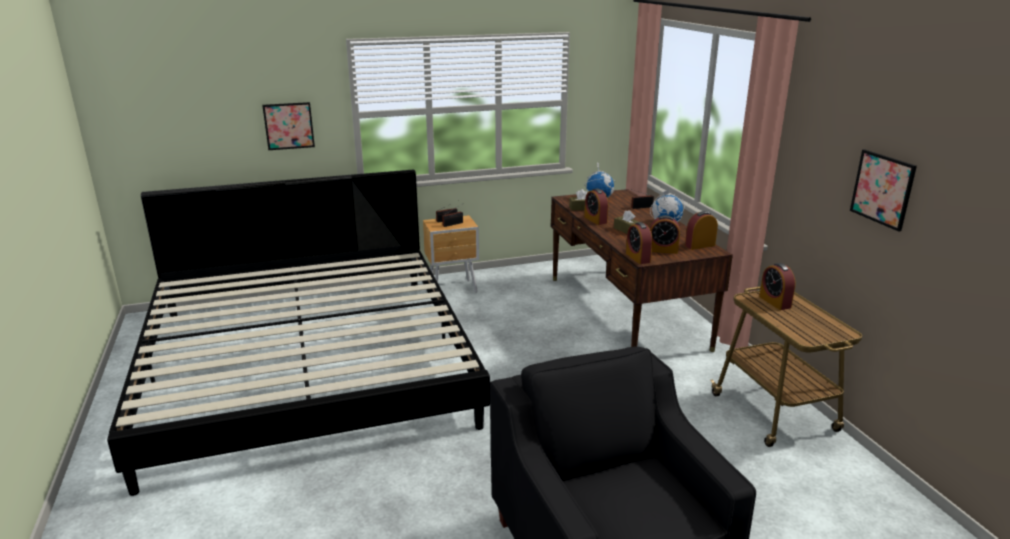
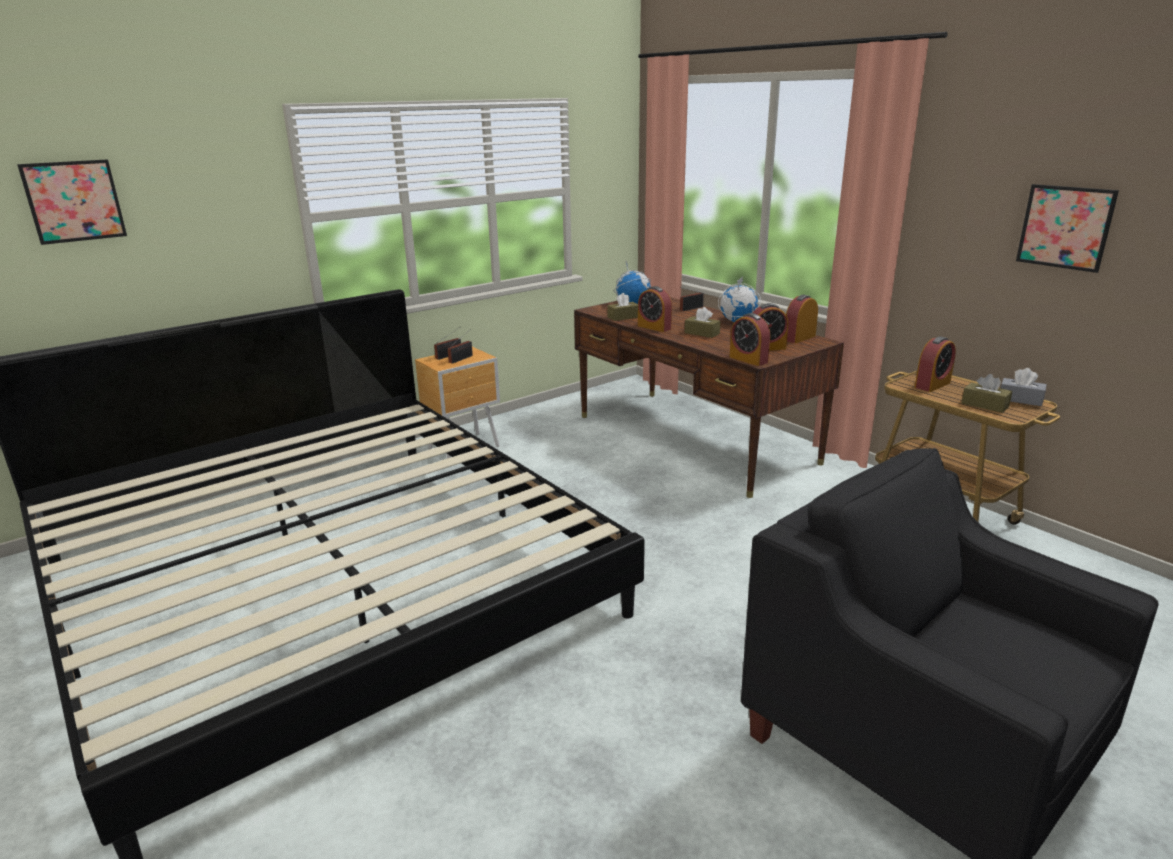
camera: 20 degrees left, 0 degrees up
(289, 126) = (207, 239): picture -> picture (74, 201)
(775, 302) = (932, 385): alarm clock -> alarm clock turned 90 degrees counterclockwise
(798, 326) = (985, 405): none -> brown tissue box
(834, 326) = (1020, 399): none -> grey tissue box

